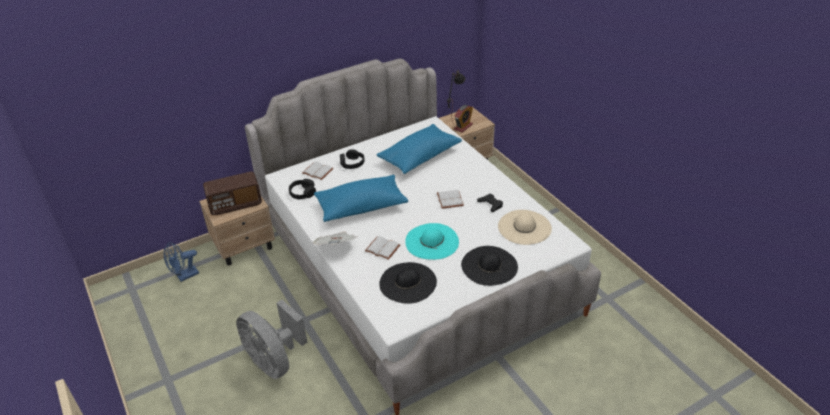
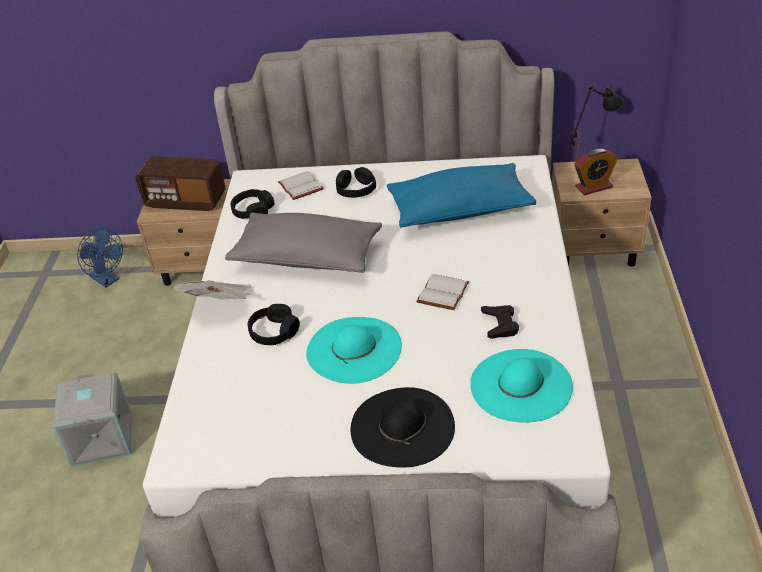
camera: 35 degrees right, 0 degrees up
(184, 276) = (108, 280): blue fan -> blue fan turned 135 degrees counterclockwise
(274, 361) = (103, 439): grey fan -> grey storage box
(361, 207) = (307, 258): blue pillow -> grey pillow
(381, 249) = (274, 332): white book -> black headphones
(408, 282) = (259, 400): black hat -> none
(524, 227) = (521, 385): beige hat -> turquoise hat

